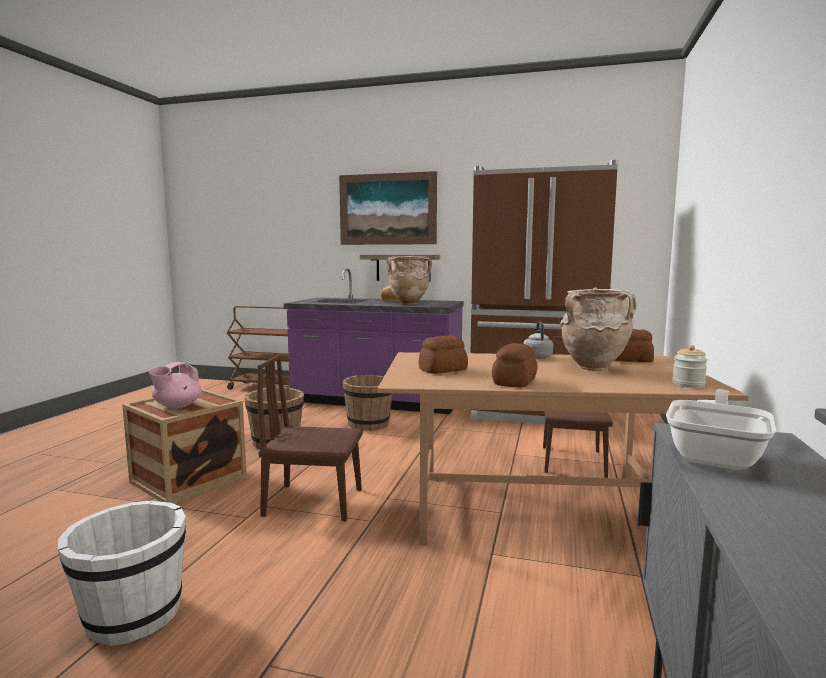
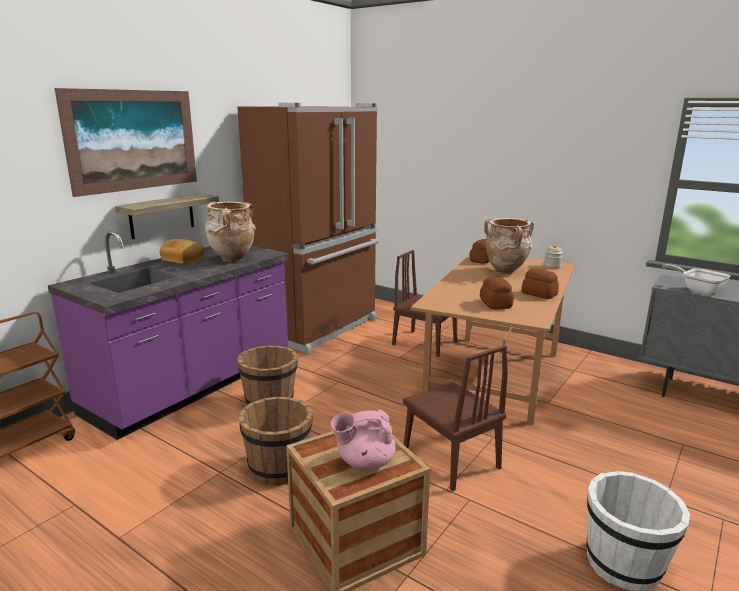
camera: 70 degrees left, 10 degrees up
(177, 406) = (364, 462): pink teapot -> pink teapot turned 120 degrees clockwise
(314, 502) = (450, 459): brown chair -> brown chair turned 60 degrees counterclockwise
(537, 357) = (460, 275): grey kettle -> none

